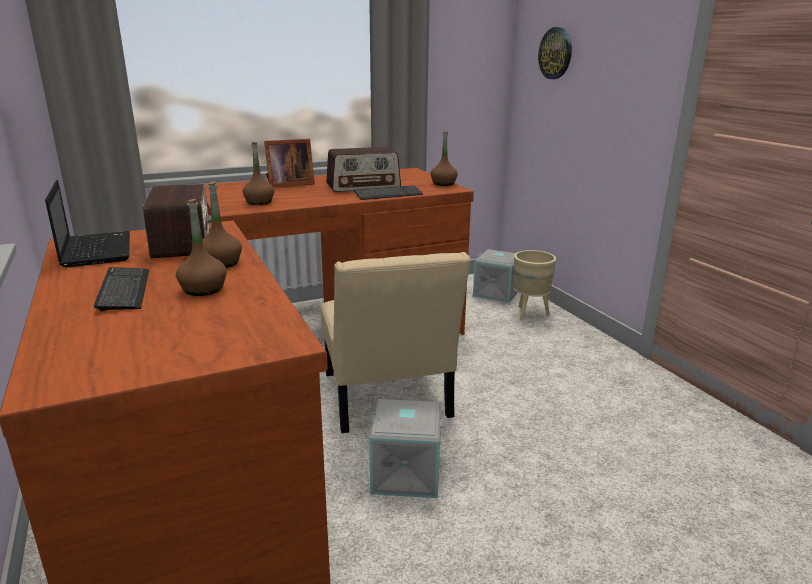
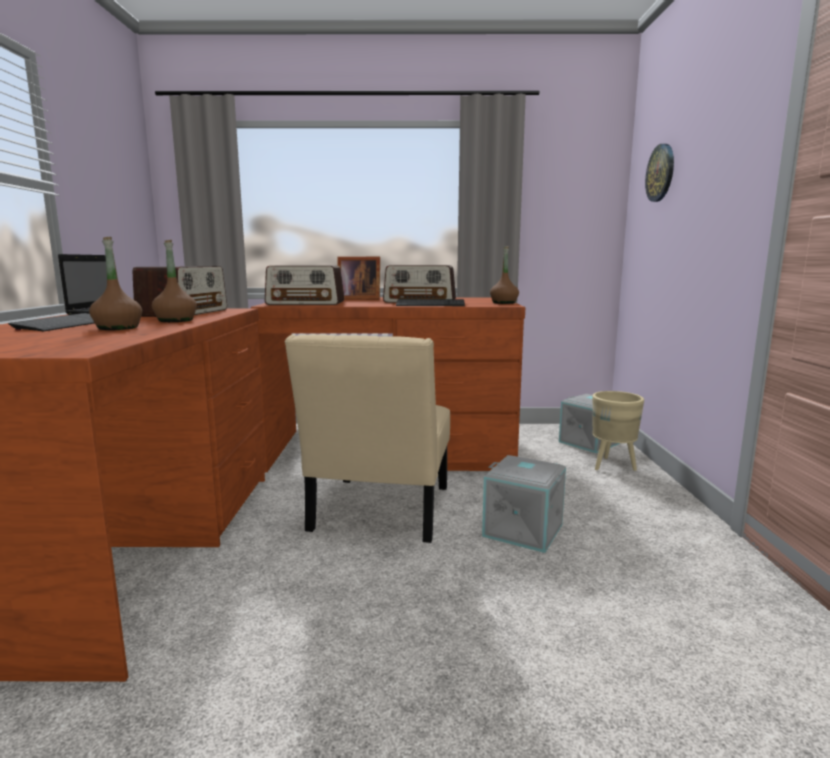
camera: 25 degrees right, 10 degrees down
(259, 202) = (306, 303): brown bottle -> radio
(407, 472) = (328, 582): grey storage box -> grey storage box (524, 529)

